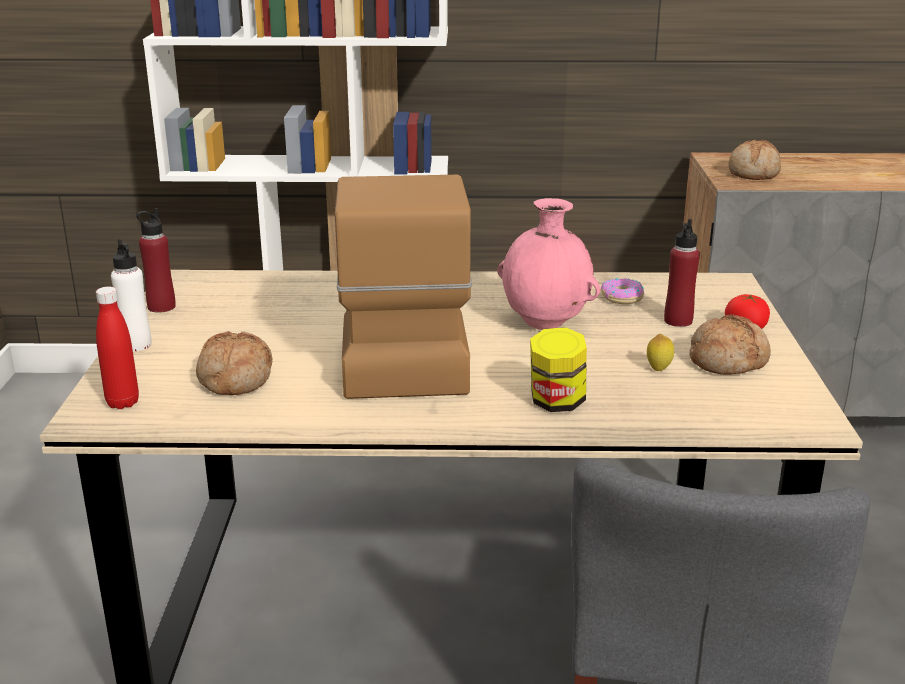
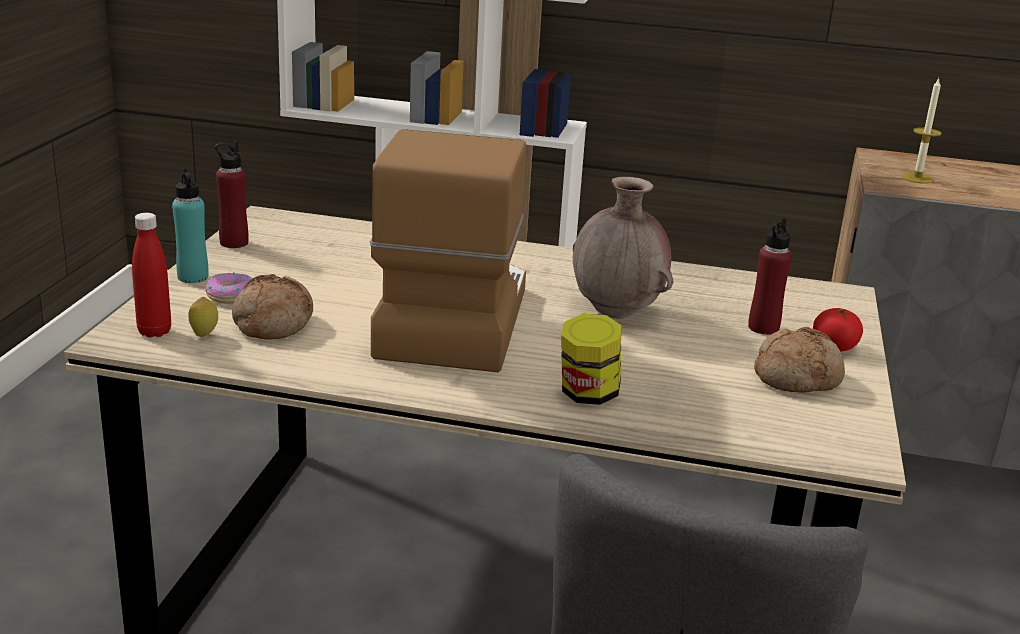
camera: 10 degrees right, 0 degrees up
(136, 345) = (193, 277): white bottle -> turquoise bottle
(546, 325) = (616, 312): pink vase -> brown vase
(621, 297) = (713, 295): donut -> donut (230, 295)
(658, 369) = (716, 375): lemon -> lemon (204, 335)
(754, 173) = (917, 178): bread -> candle

